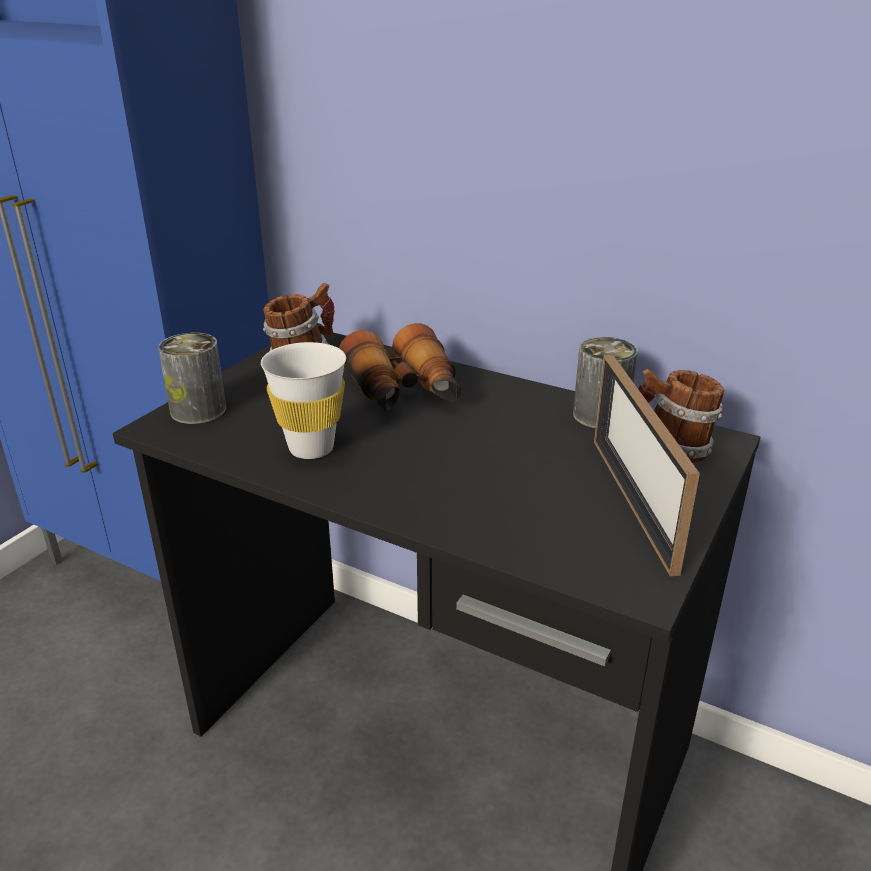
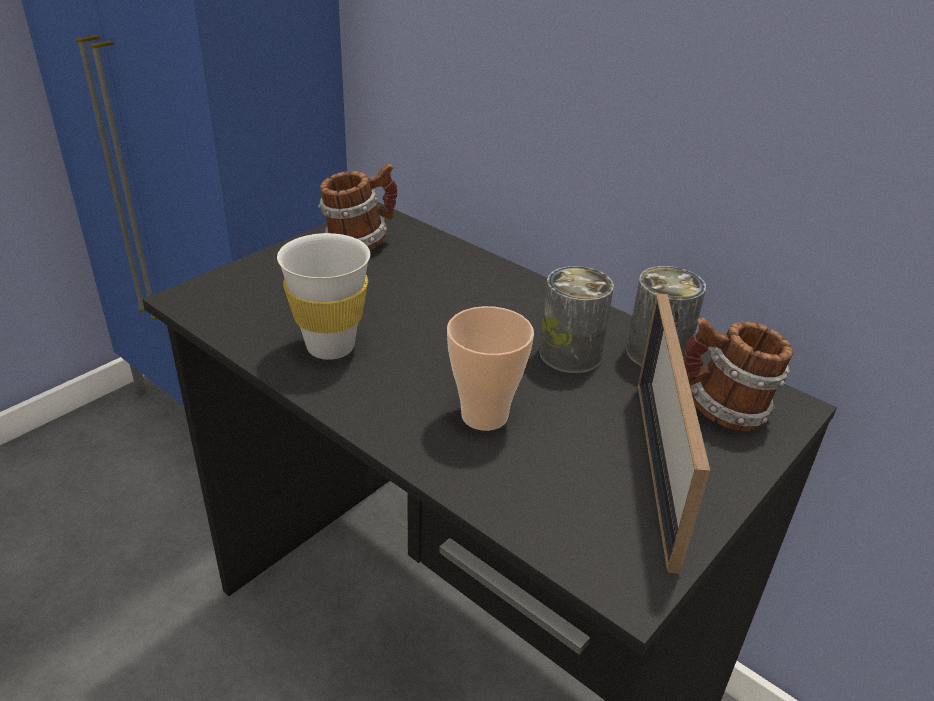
camera: 10 degrees right, 5 degrees up
(198, 410) = (234, 285): can -> can (570, 354)
(404, 393) = (451, 295): binoculars -> none
(472, 483) = (484, 416): none -> cup

